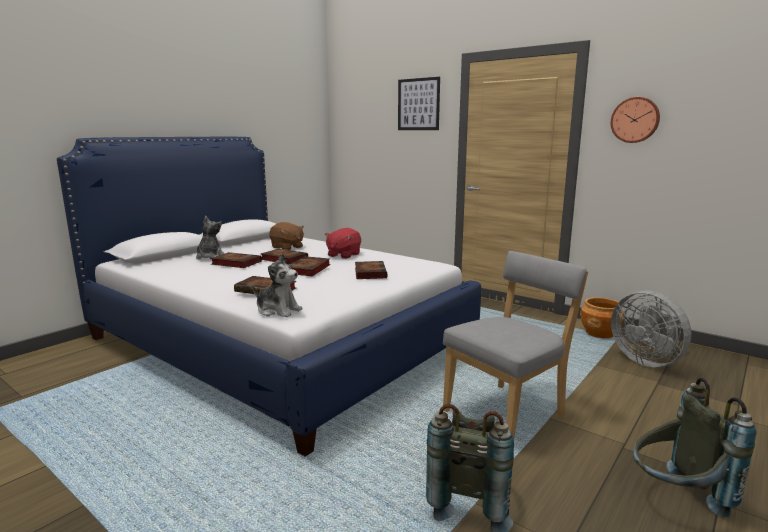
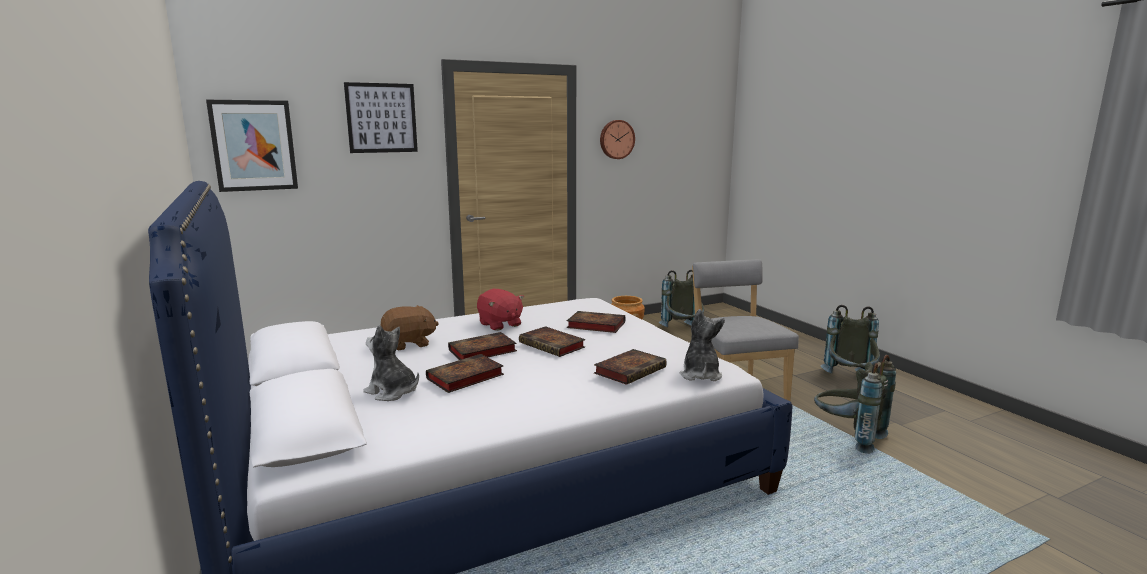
camera: 65 degrees left, 0 degrees up
(278, 310) = (700, 375): plush toy -> plush toy turned 45 degrees counterclockwise
(353, 124) = (254, 145): none -> picture
(646, 360) = (682, 330): grey fan -> grey backpack

